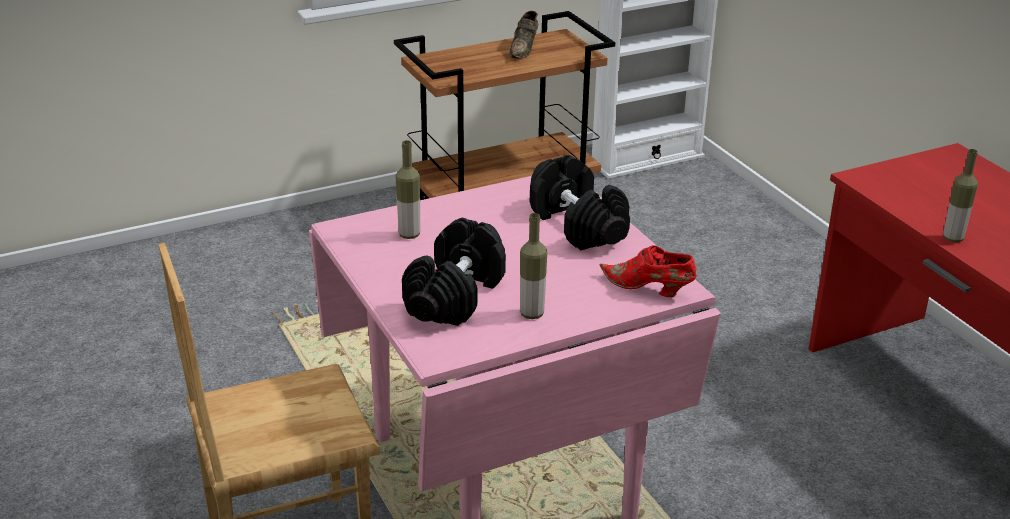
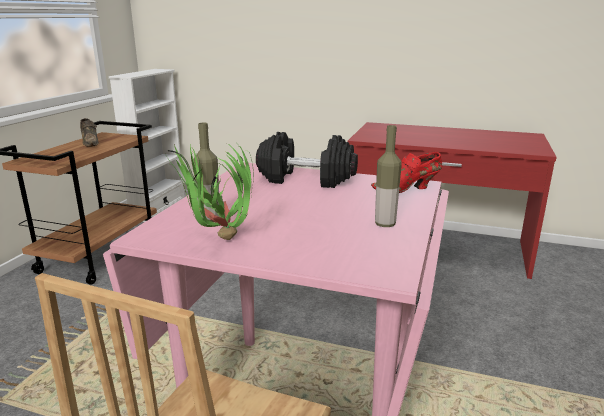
camera: 45 degrees left, 10 degrees down
(377, 261) = (218, 242): none -> potted plant
(455, 296) = (319, 237): black dumbbell -> none
(953, 238) = (438, 144): bottle -> none

